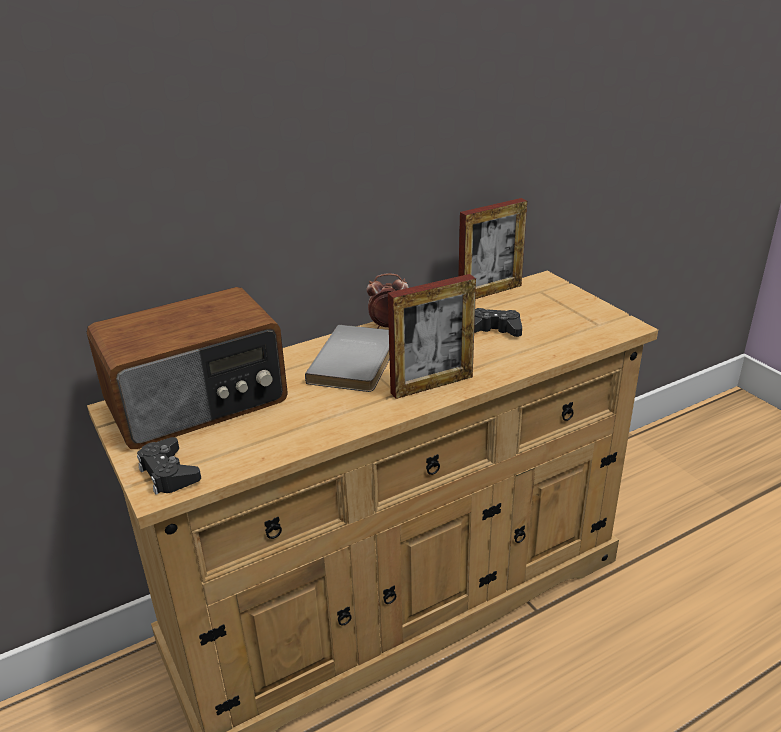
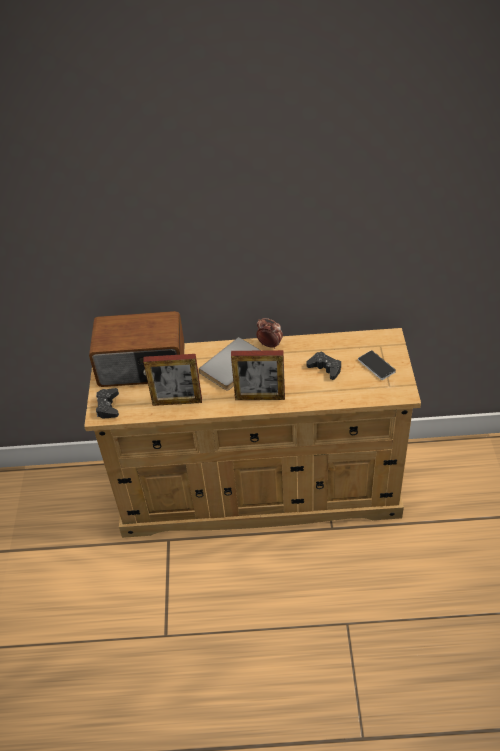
camera: 30 degrees right, 15 degrees up
(490, 292) = (349, 336): picture frame -> picture frame (177, 401)
(559, 310) = (376, 366): none -> phone

